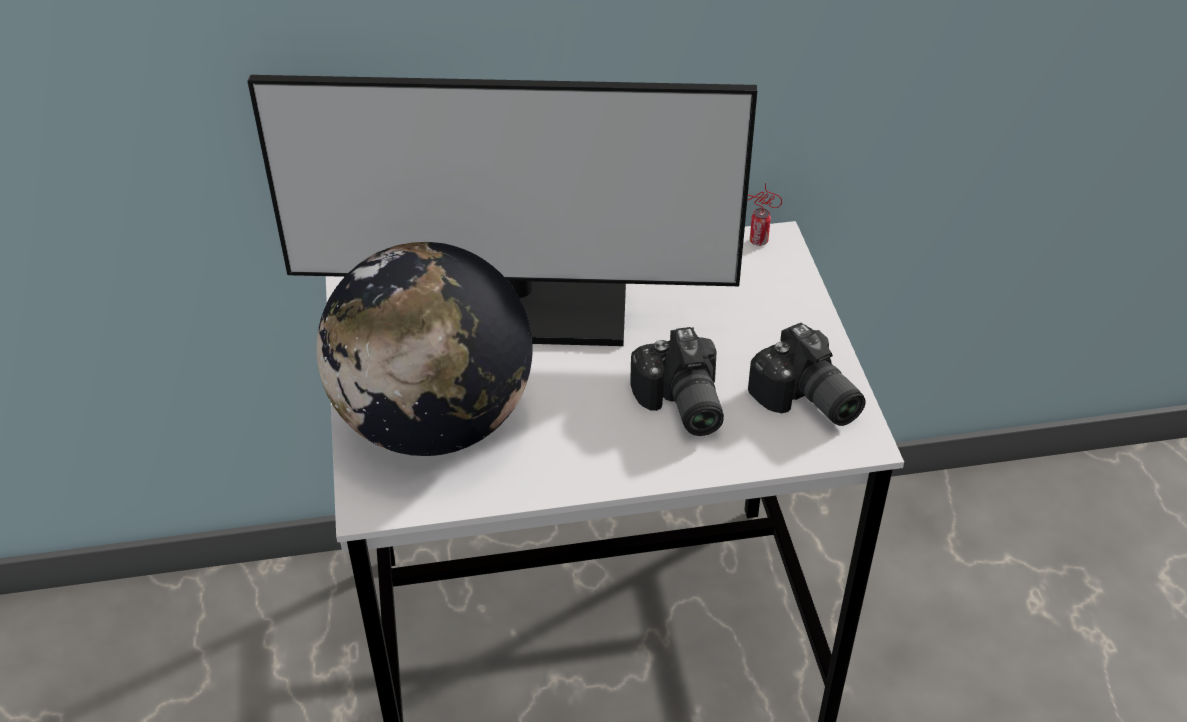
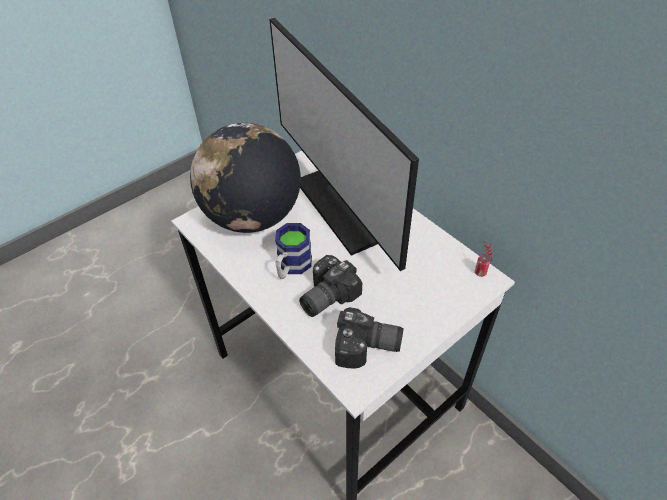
camera: 60 degrees right, 5 degrees up
(591, 419) = (292, 267): none -> mug
(806, 402) = (368, 348): camera -> camera turned 105 degrees counterclockwise

